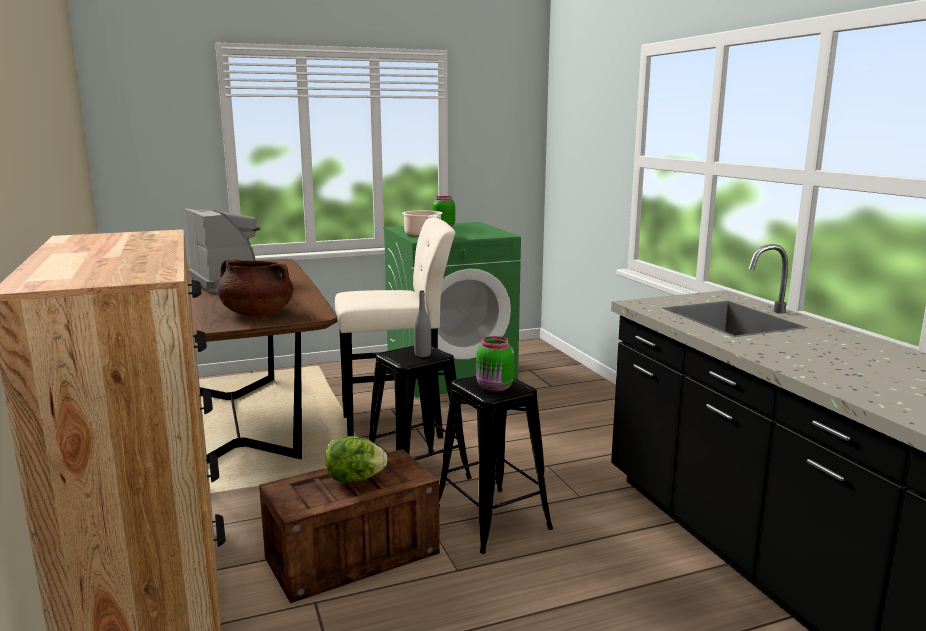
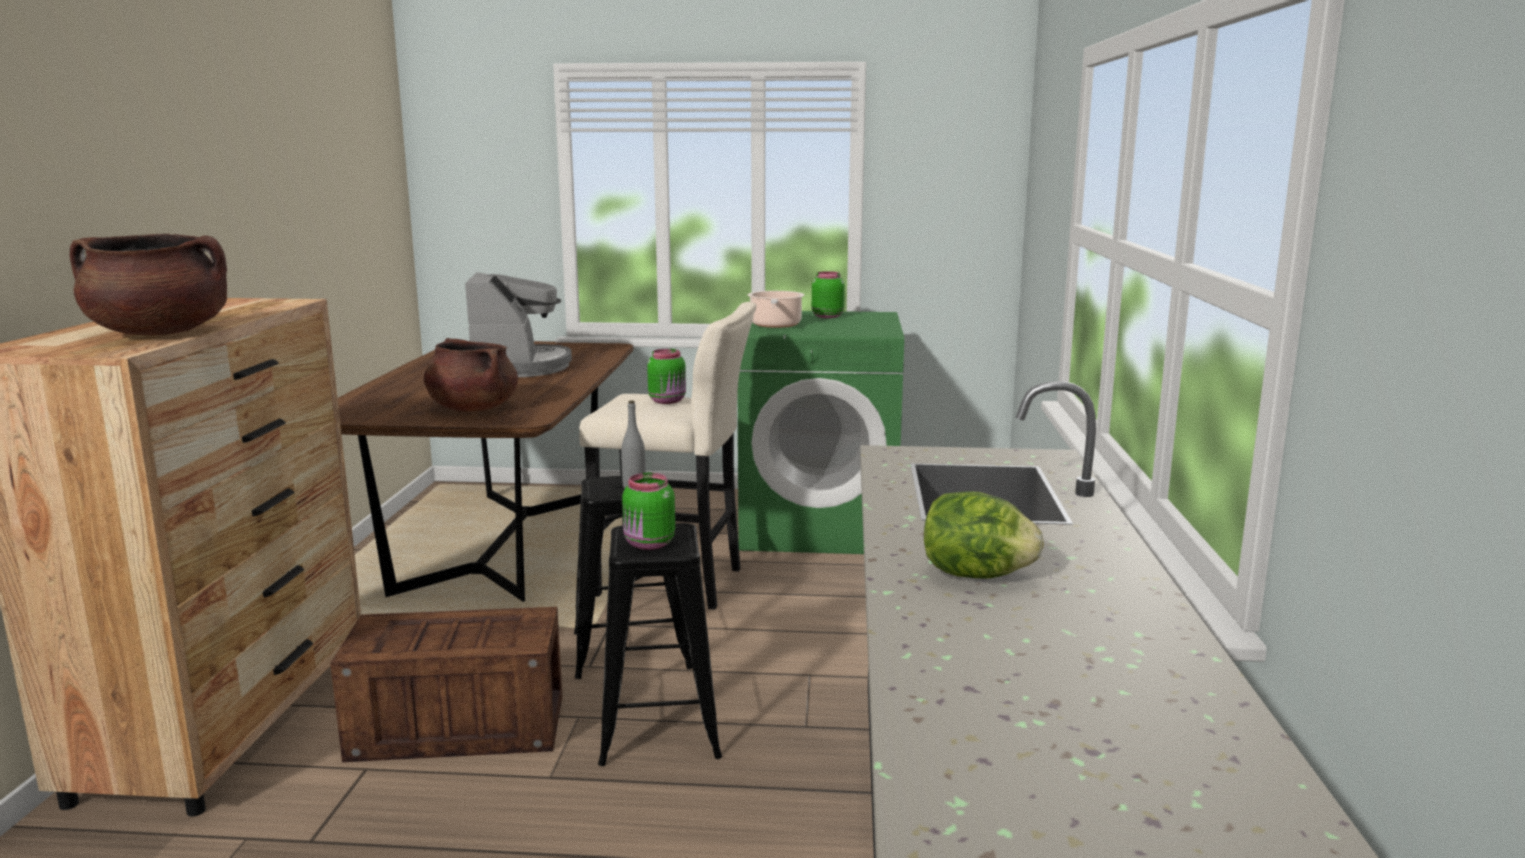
camera: 25 degrees right, 0 degrees up
(138, 262) = (160, 333): none -> brown cooking pot
(354, 479) = (461, 631): lettuce -> lettuce (975, 575)
(386, 293) = (668, 401): none -> green jar

